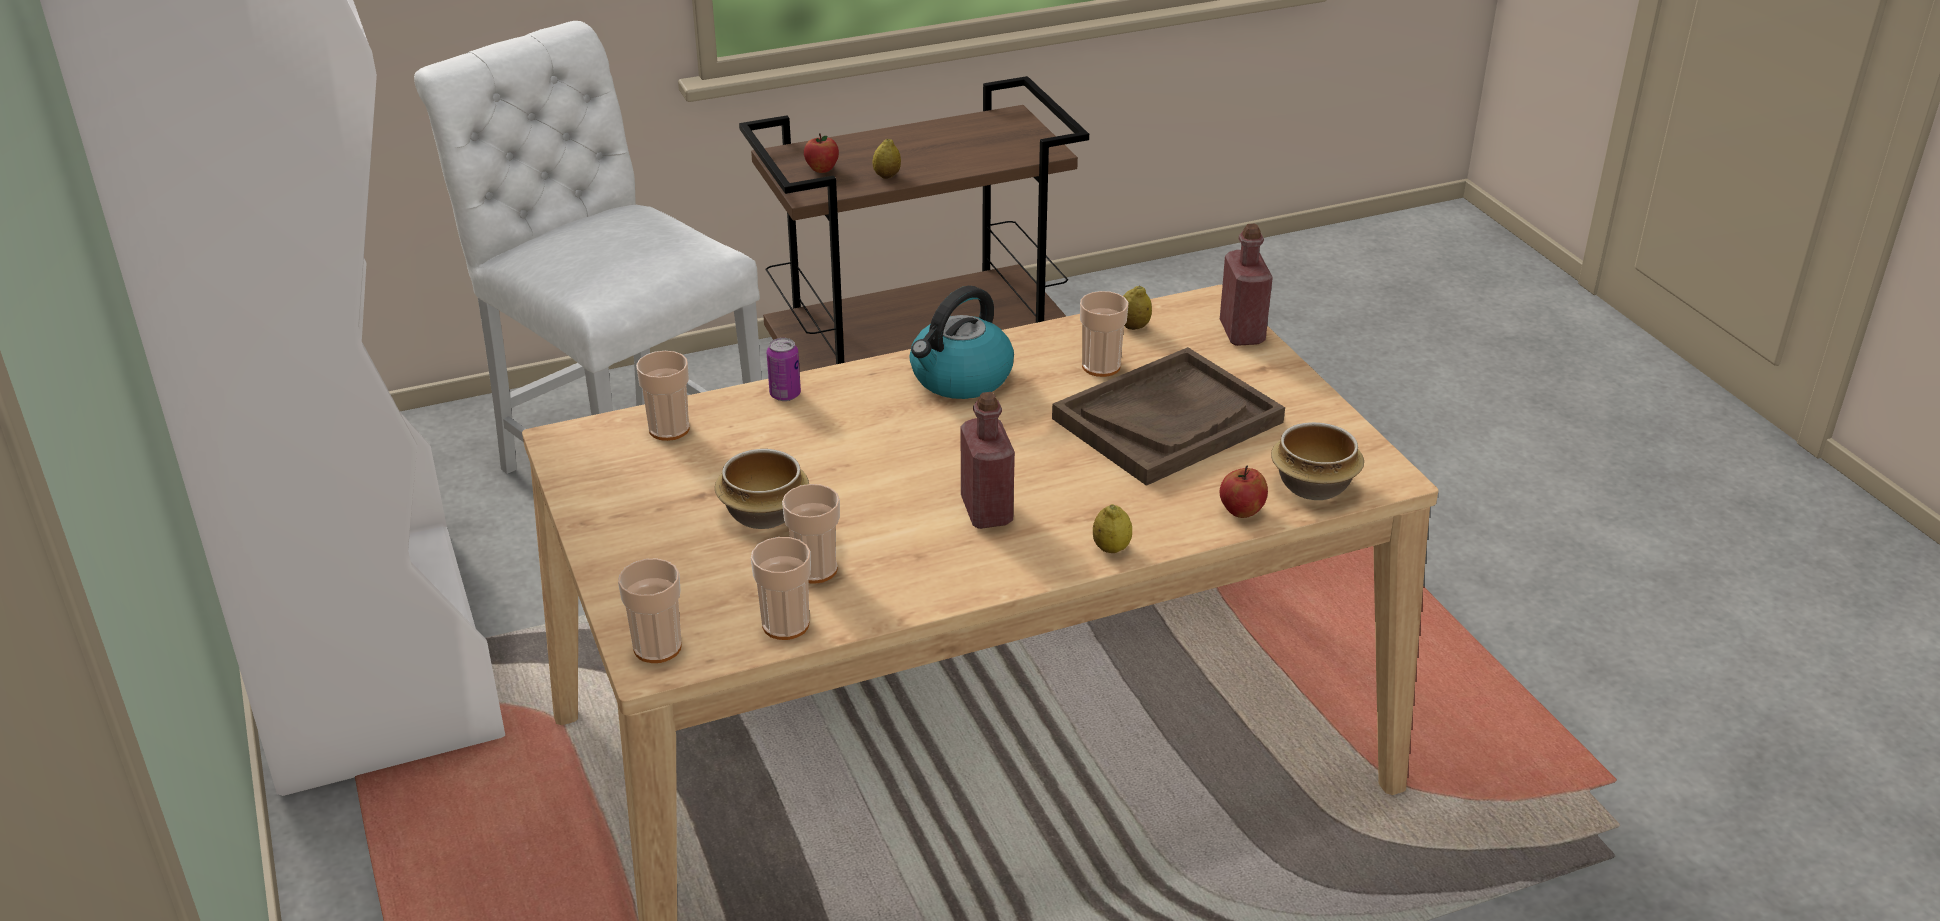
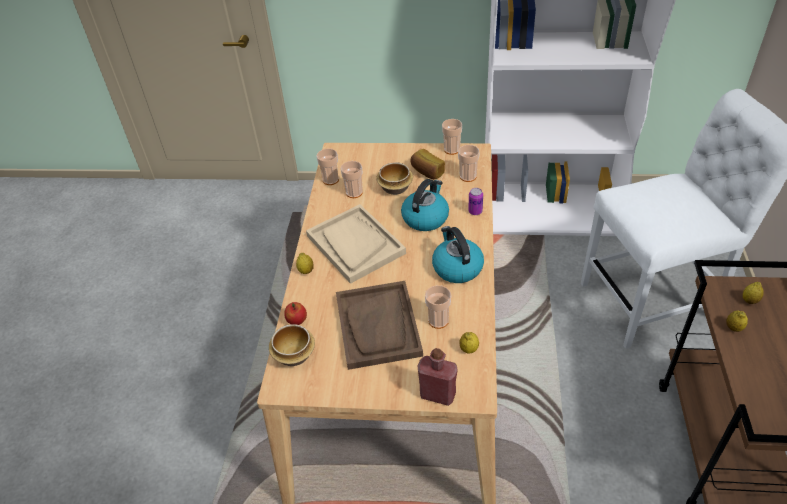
camera: 120 degrees right, 10 degrees up
(657, 648) = (341, 152): cup -> cup (452, 150)
(679, 487) = (427, 172): none -> bread
(822, 169) = (749, 300): apple -> lemon
(842, 447) = (425, 217): none -> kettle
(986, 511) = (355, 244): red bottle -> beige tray

